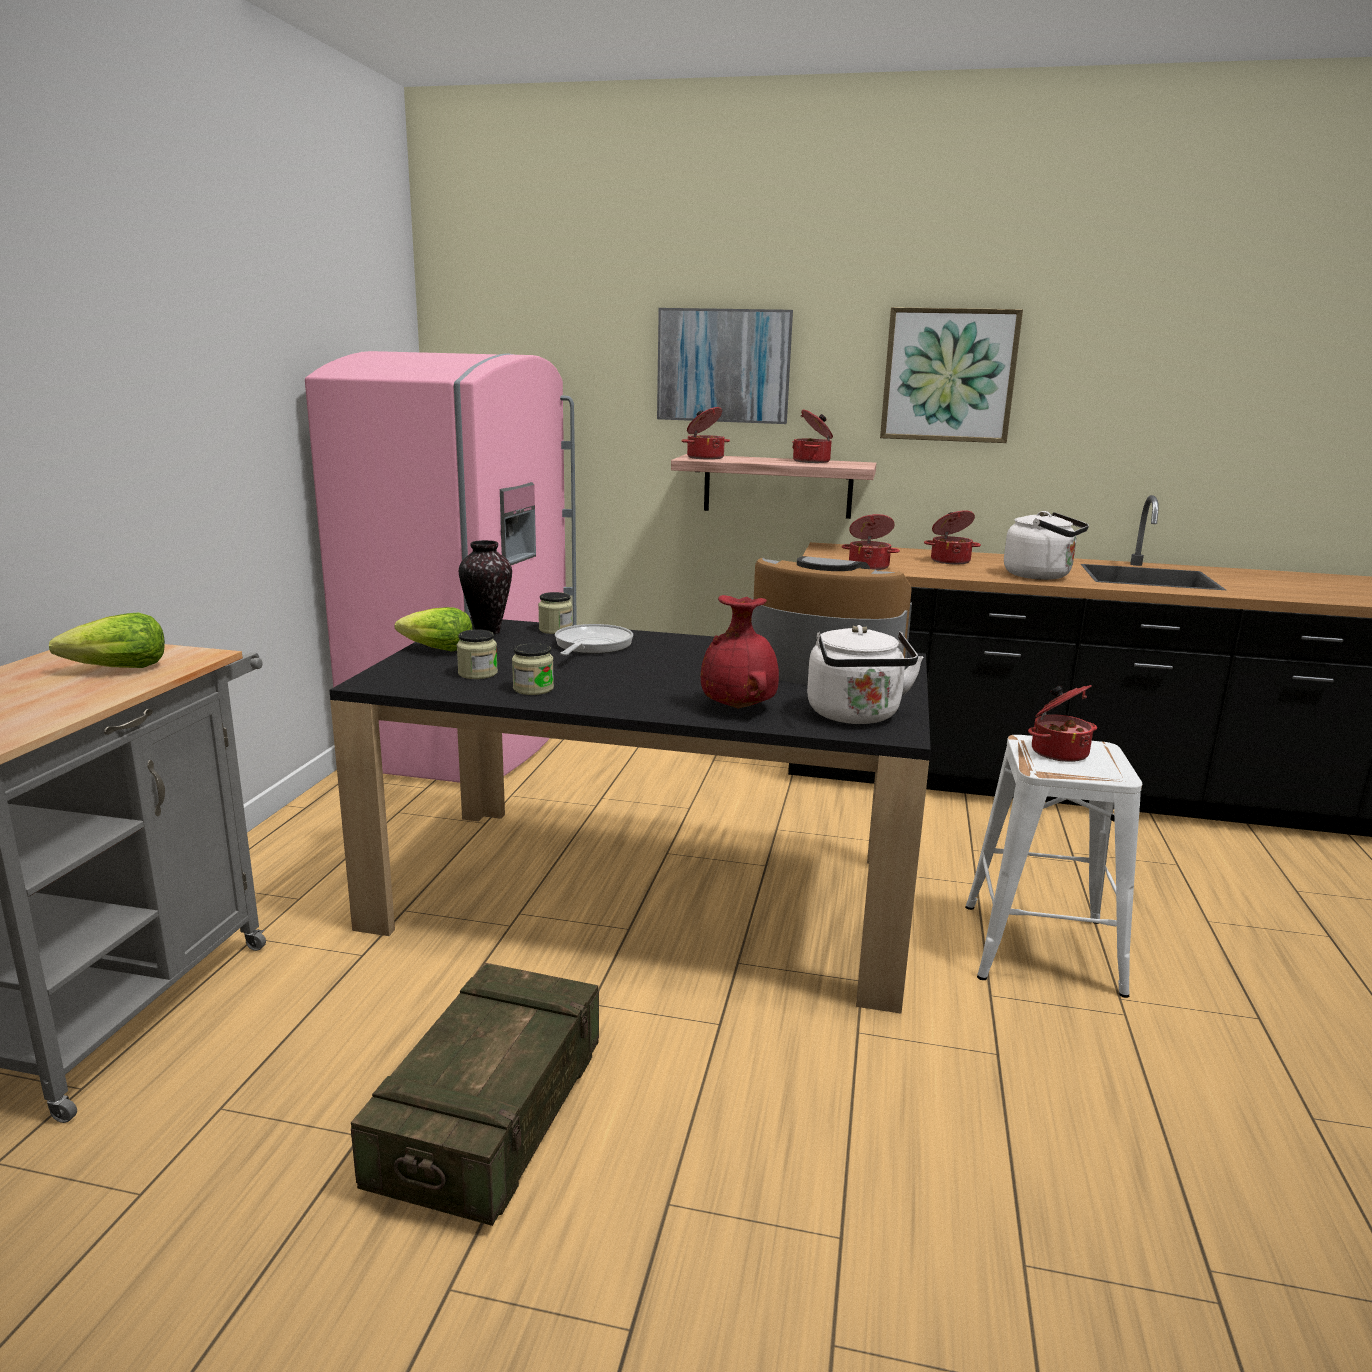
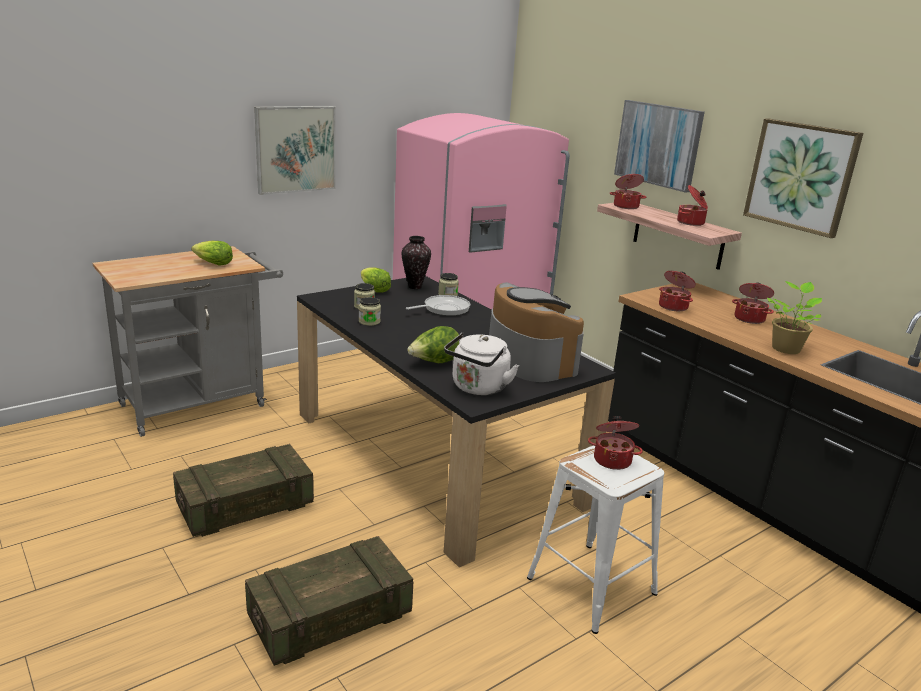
camera: 40 degrees right, 5 degrees up
(161, 419) = (296, 149): none -> picture
(739, 707) = (434, 363): red vase -> lettuce
(882, 1190) = (330, 617): none -> crate
(1041, 576) = (786, 348): white kettle -> potted plant

